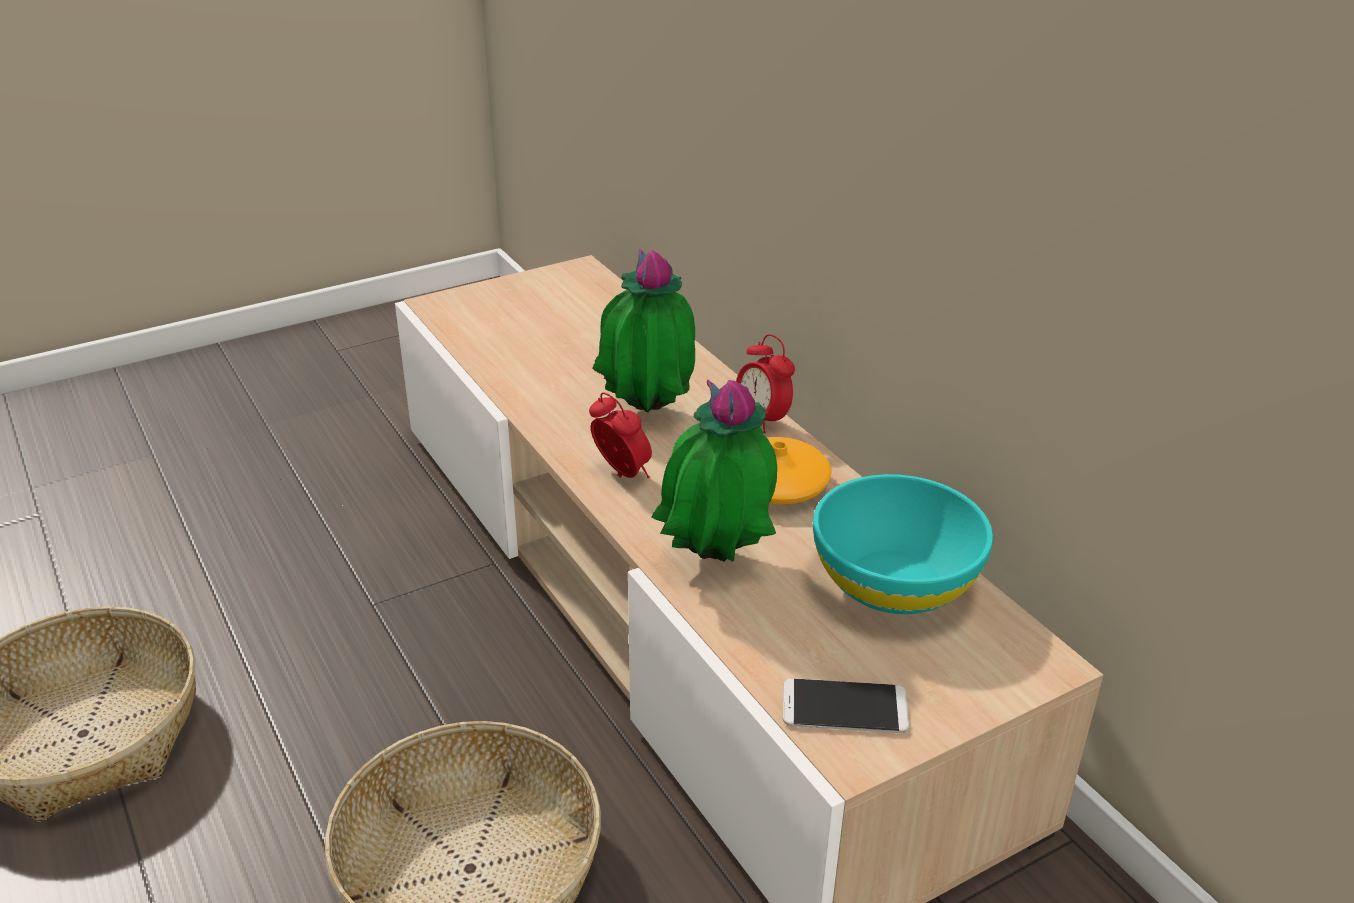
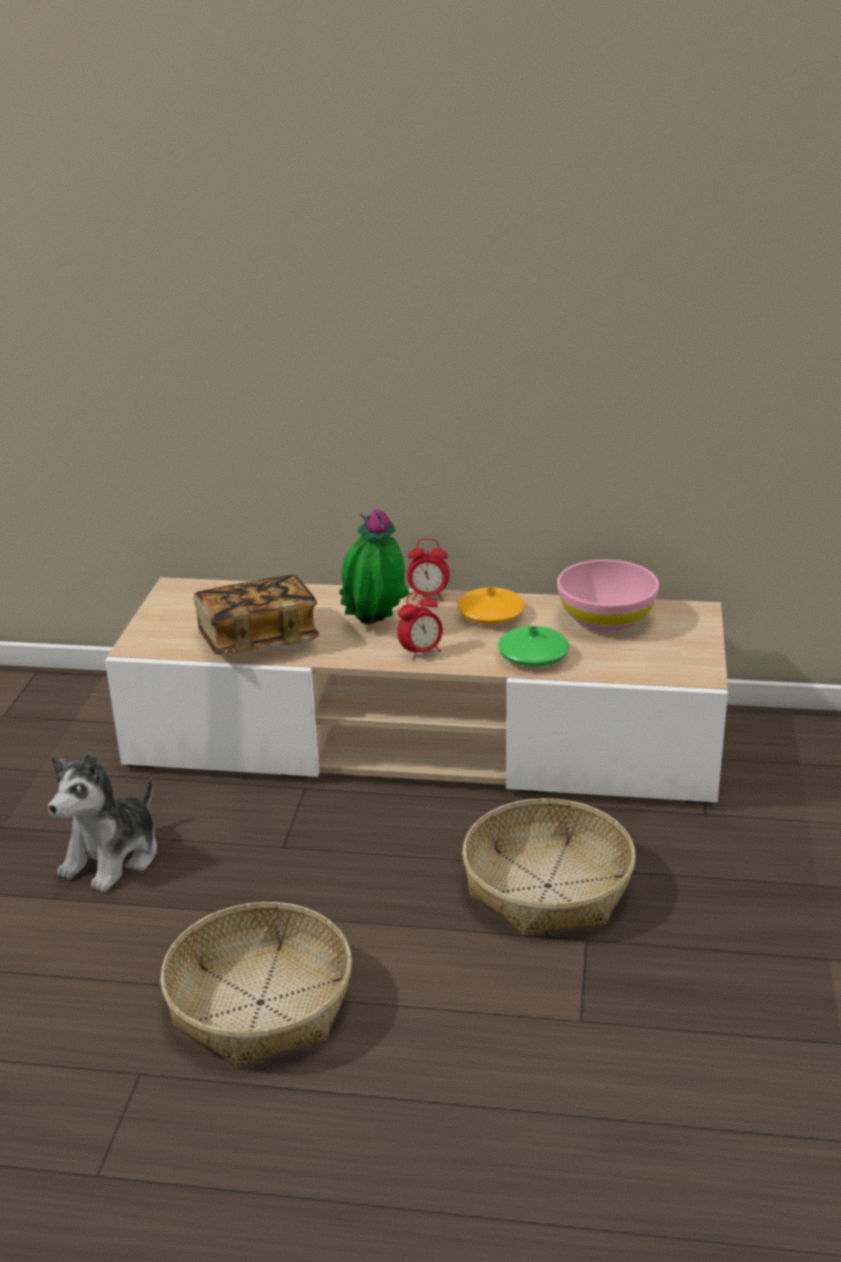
camera: 50 degrees left, 5 degrees down
(266, 508) = (113, 858): none -> plush toy
(527, 360) = (258, 639): none -> book
(621, 474) = (421, 652): alarm clock -> alarm clock turned 150 degrees clockwise
(715, 564) = (533, 656): potted plant -> green vase
(844, 707) = (673, 665): phone -> none
(894, 582) = (605, 619): turquoise bowl -> pink bowl

